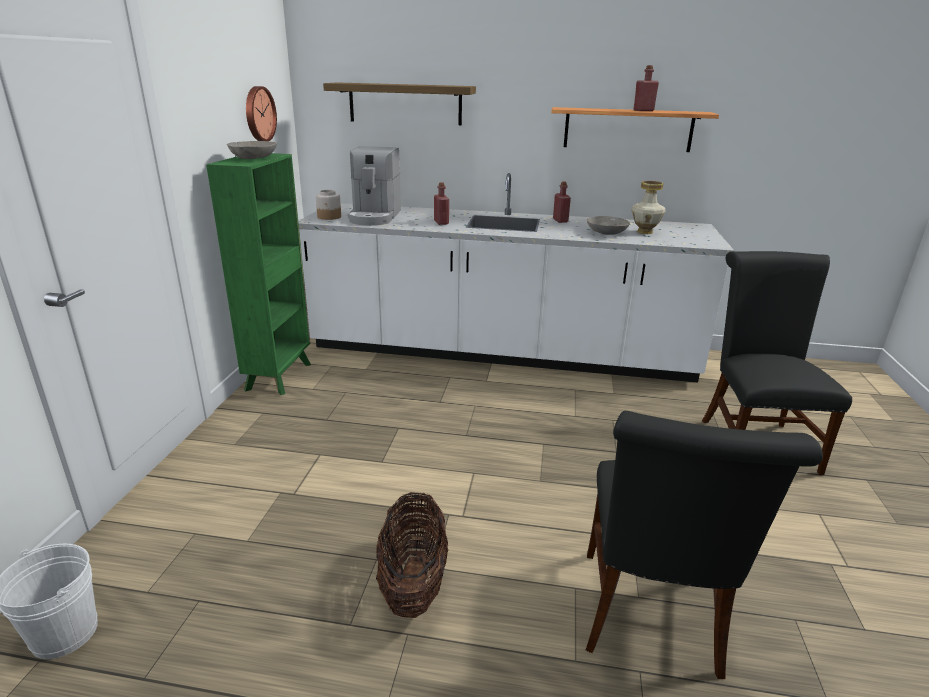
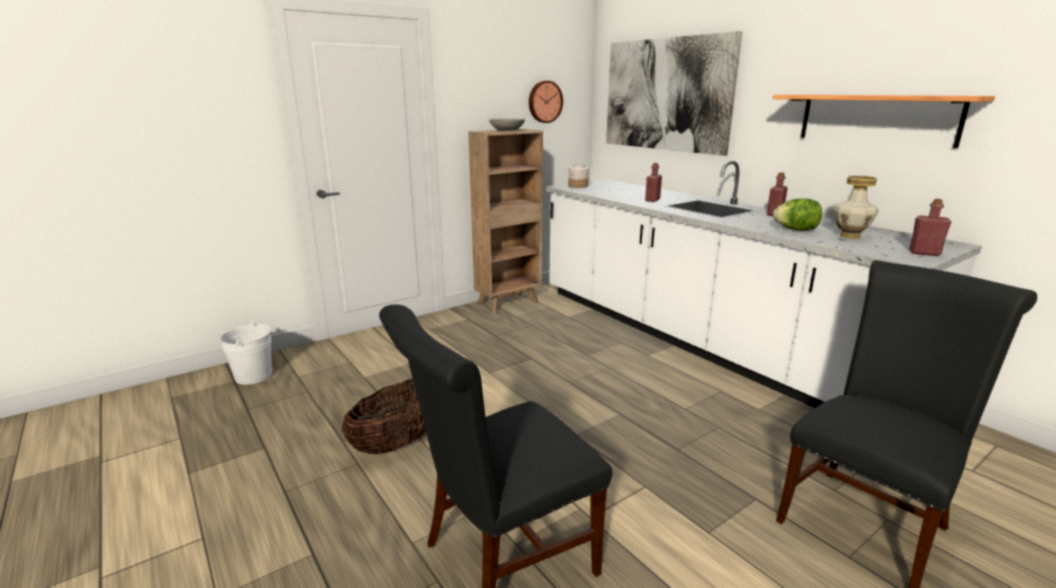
camera: 45 degrees right, 5 degrees down
(280, 376) = (509, 302): green bookcase -> brown bookcase
(375, 217) = (610, 190): coffee machine -> none
(405, 104) = (666, 95): shelf -> picture
(606, 233) = (796, 230): grey bowl -> lettuce
(643, 110) = (884, 95): red bottle -> red bottle (924, 253)

